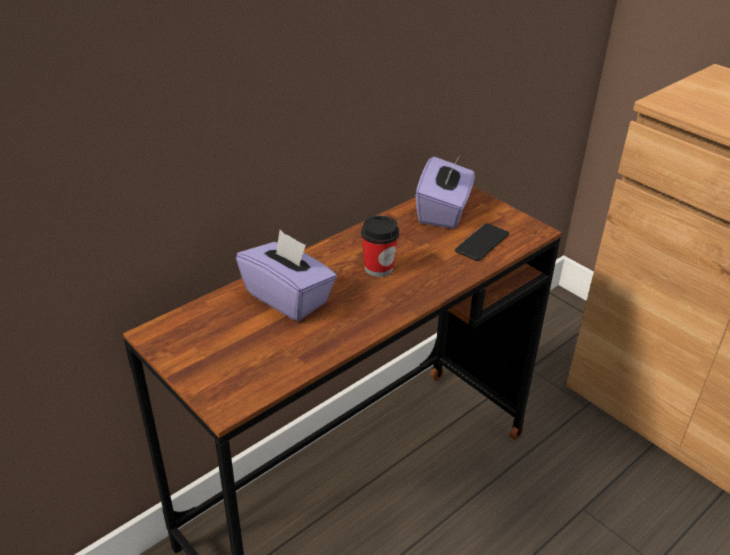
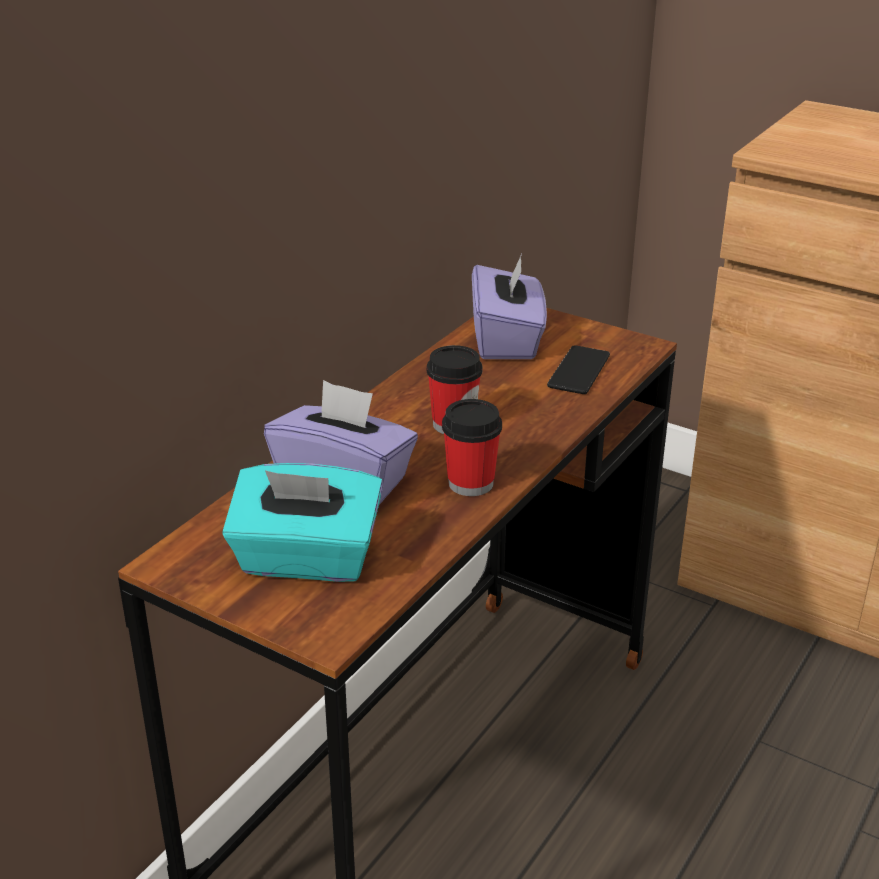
camera: 15 degrees left, 5 degrees down
(238, 349) = (306, 560): none -> turquoise tissue box
(369, 314) = (470, 483): none -> cup

